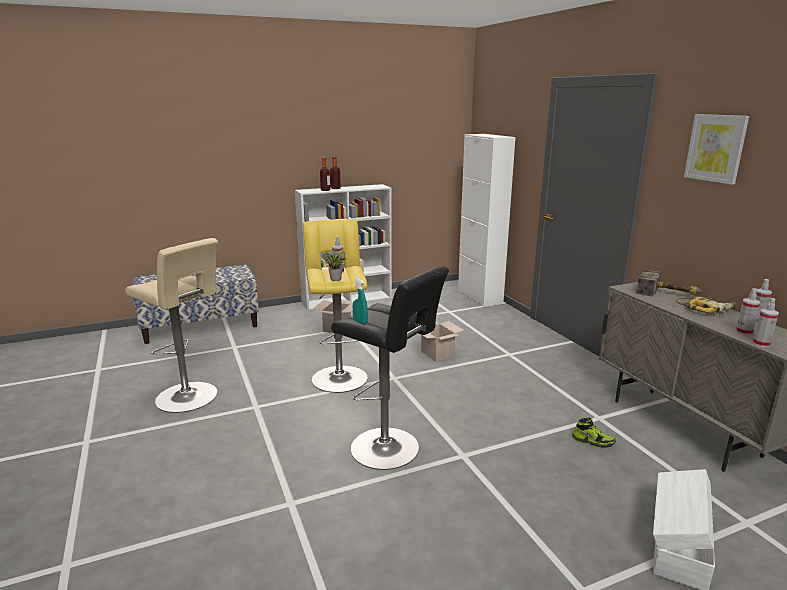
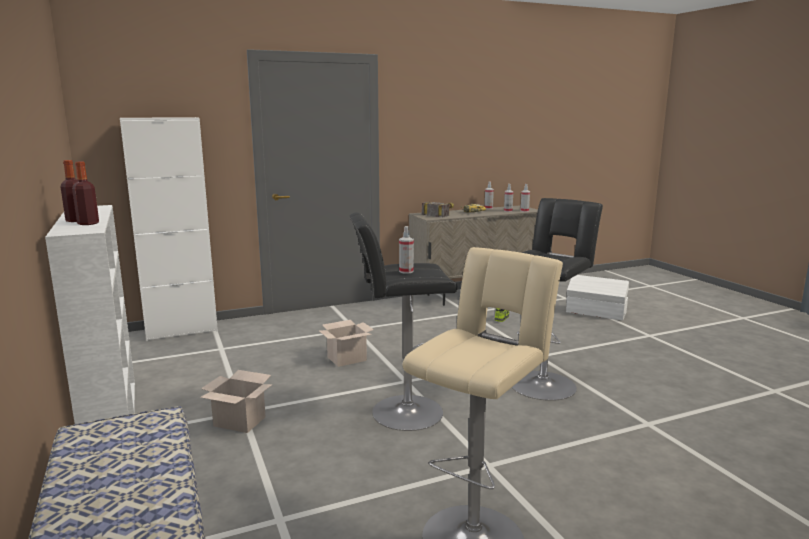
camera: 90 degrees left, 5 degrees down
(336, 280) = (437, 272): potted plant -> none
(339, 376) = (402, 413): yellow stool -> black stool
(360, 322) = (569, 260): turquoise spray bottle -> none
(716, 148) = (435, 108): picture -> none

